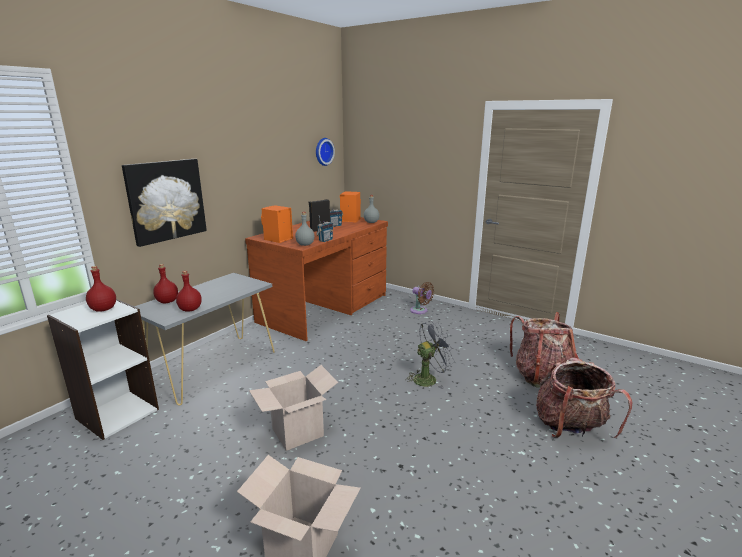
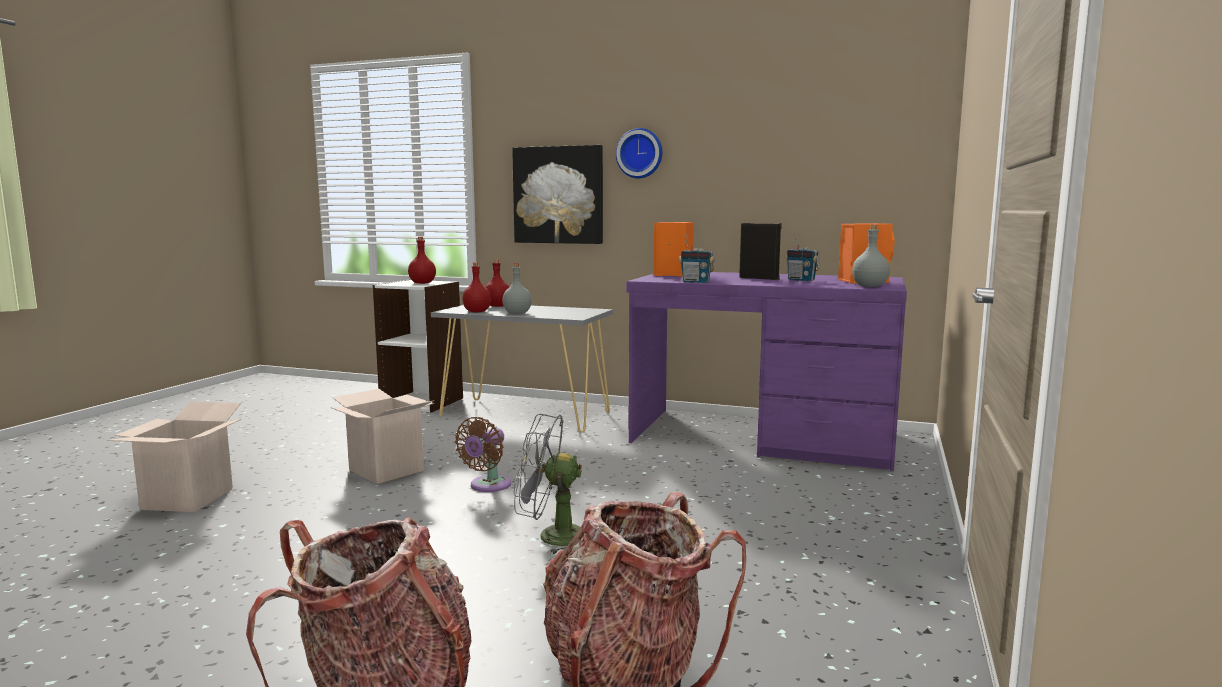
camera: 75 degrees right, 10 degrees down
(305, 244) = (658, 280): grey bottle -> grey bottle (517, 313)
(323, 151) = (881, 146): wall clock -> wall clock (640, 153)
(325, 308) = (763, 437): brown desk -> purple desk
(420, 311) = (857, 509): brown fan -> brown fan (487, 486)
(429, 378) = (551, 537): grey fan -> grey fan turned 135 degrees clockwise

